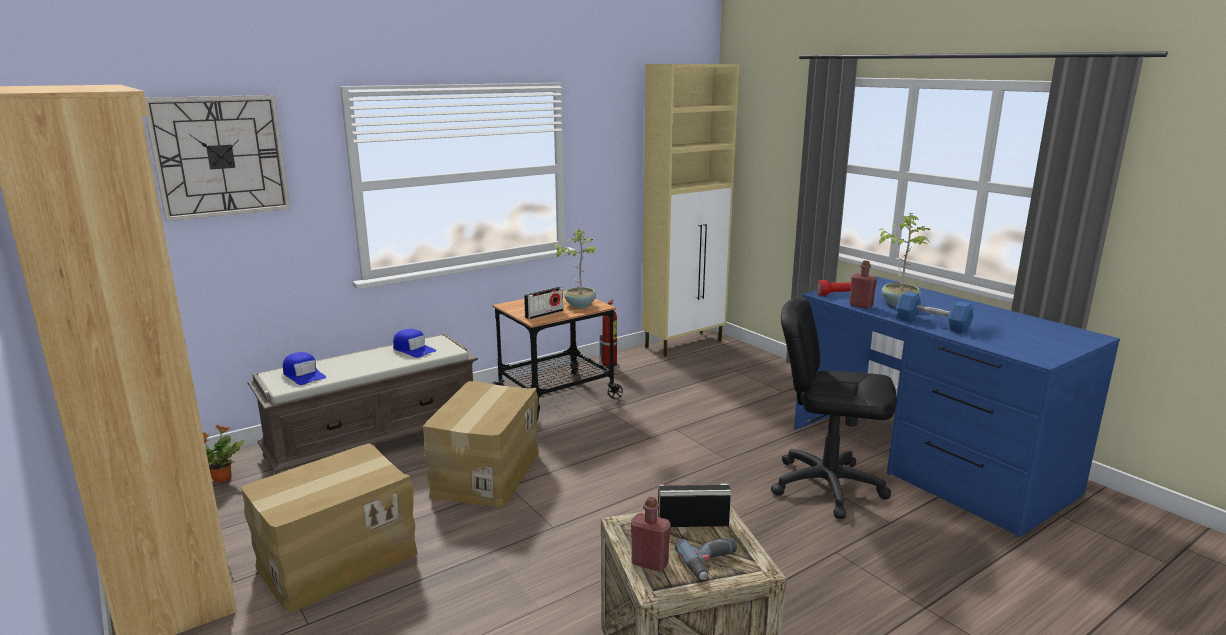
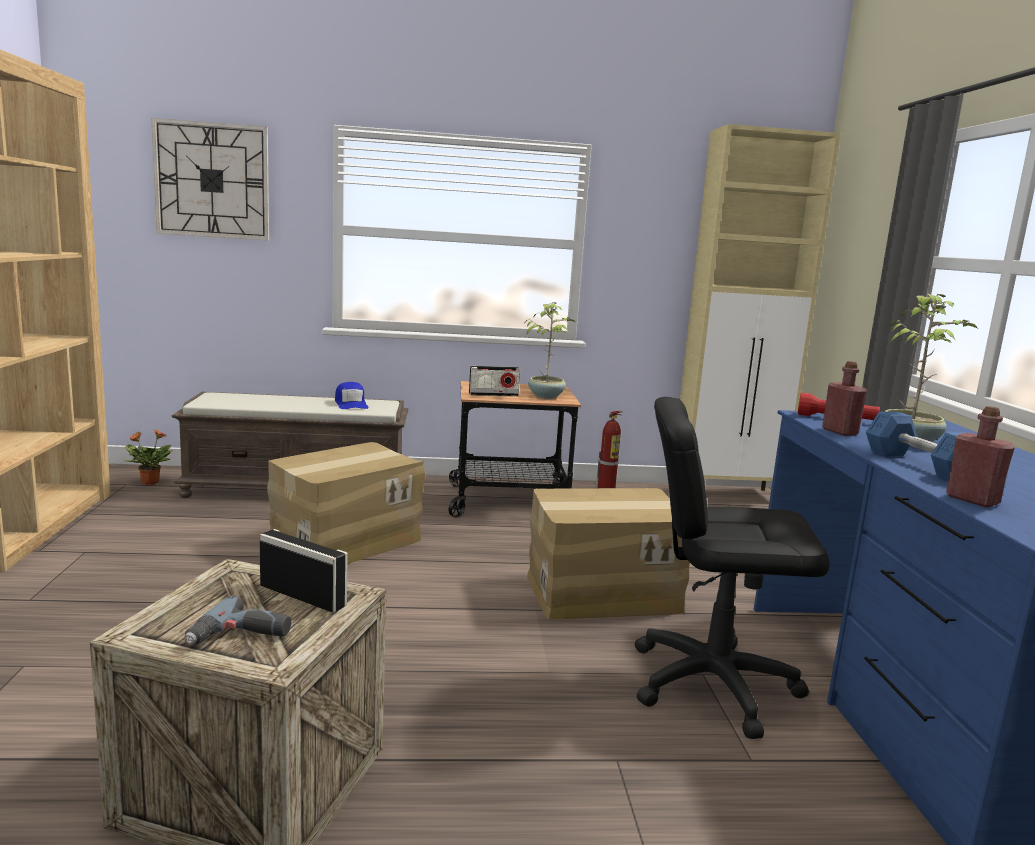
camera: 30 degrees right, 5 degrees down
(303, 375) = (232, 399): blue cap -> none
(336, 559) = (127, 562): cardboard box -> cardboard box (602, 592)
(650, 563) = (182, 610): red bottle -> red bottle (972, 500)
(827, 486) = (712, 683): black office chair -> black office chair turned 45 degrees counterclockwise

